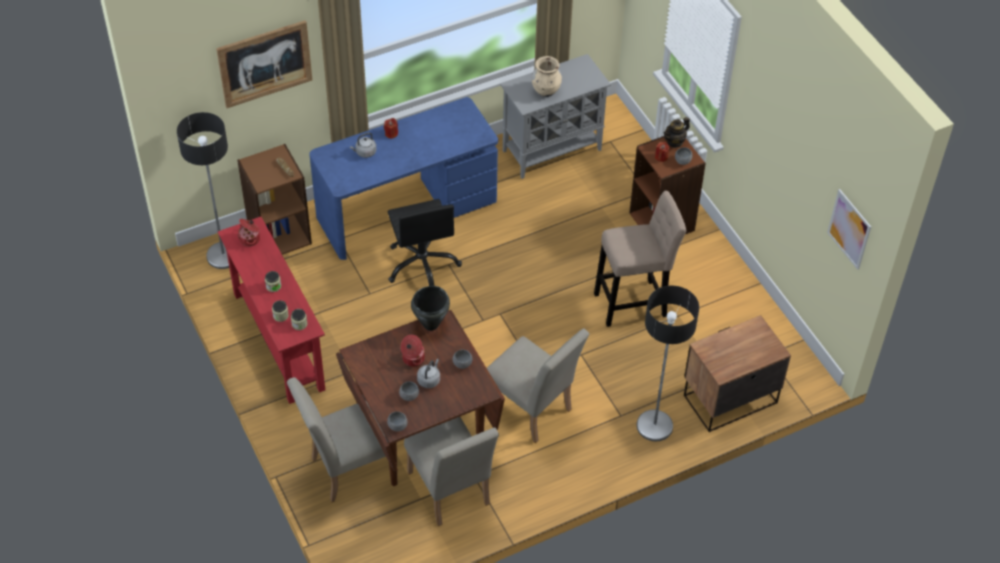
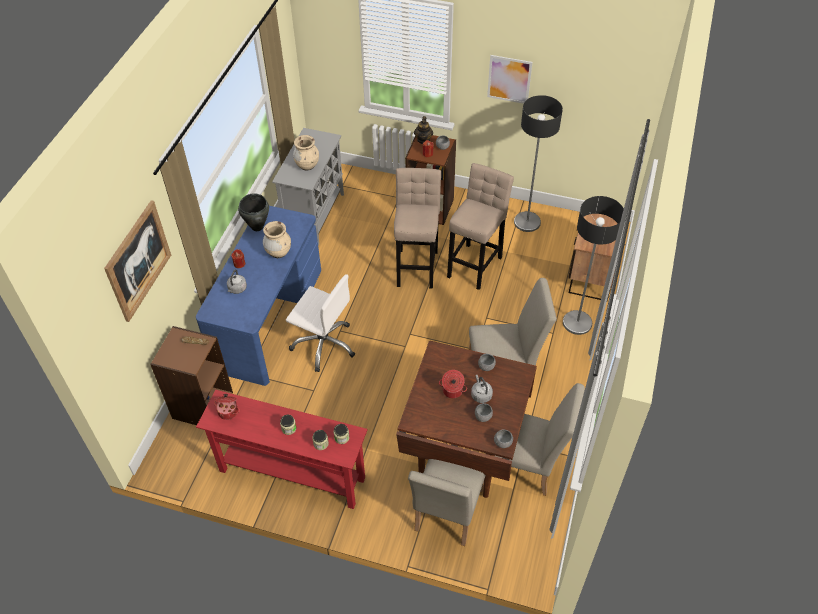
camera: 45 degrees left, 0 degrees up
(223, 255) = (177, 452): floor lamp -> floor lamp (527, 222)
(422, 264) = (324, 344): black office chair -> white office chair
(430, 324) = (433, 360): black cooking pot -> black cooking pot (257, 227)
(431, 148) = (278, 252): none -> beige vase
(581, 263) = (417, 266): none -> beige stool
(849, 229) = (626, 98): picture -> picture (509, 79)

